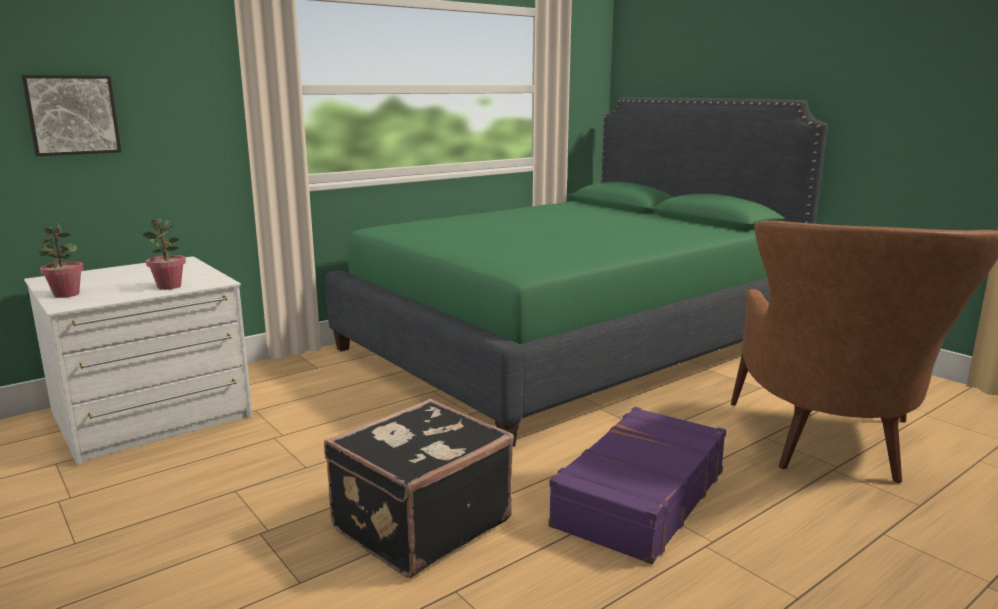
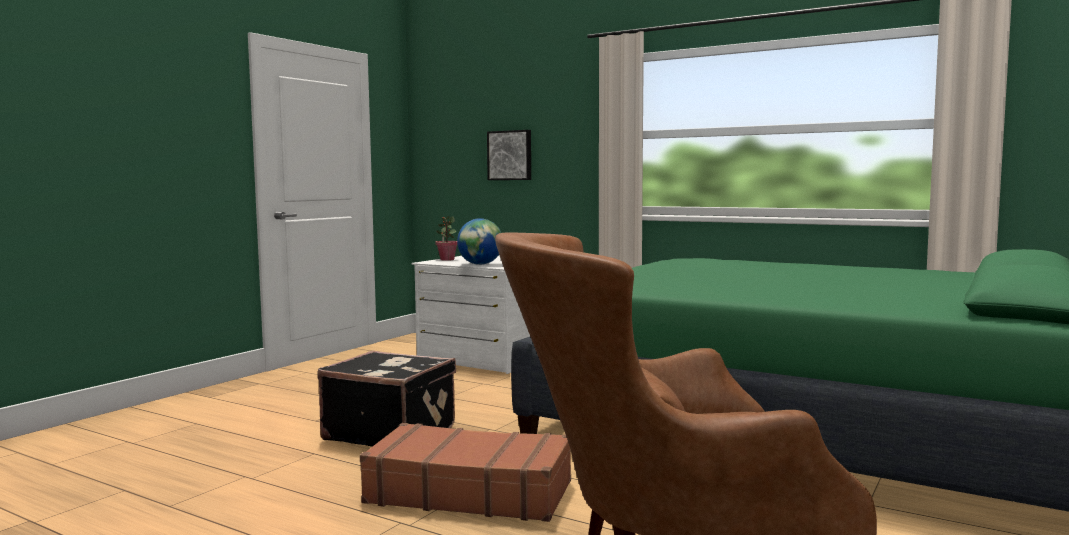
camera: 70 degrees right, 10 degrees down
(169, 286) = (480, 264): potted plant -> globe
(639, 498) = (469, 492): purple suitcase -> brown suitcase

